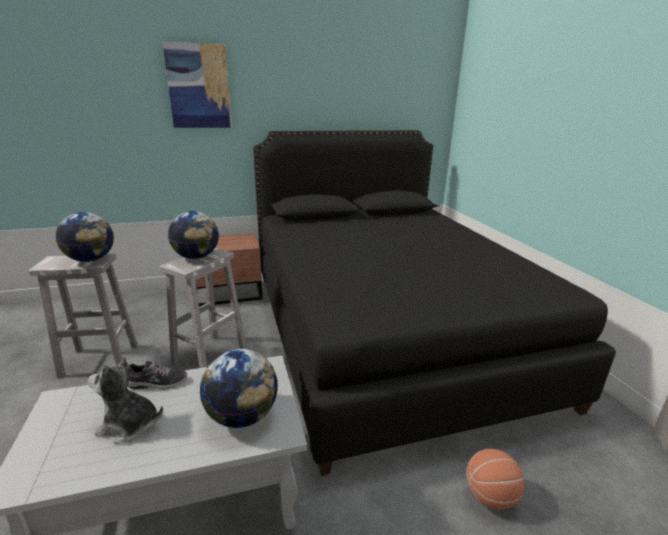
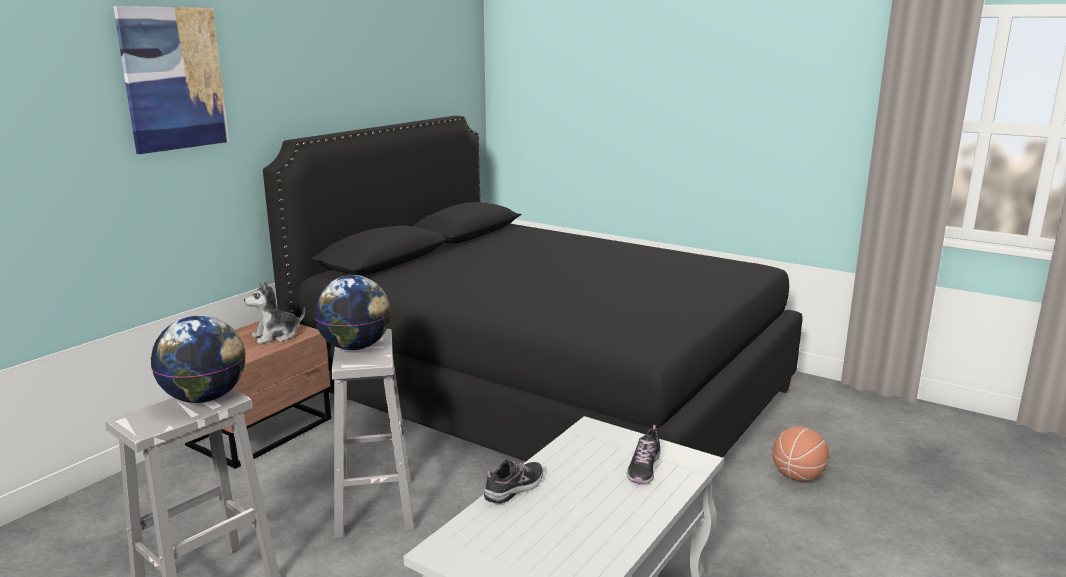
camera: 40 degrees left, 5 degrees down
(130, 425) = (565, 523): plush toy -> plush toy (276, 336)
(242, 416) = (644, 468): globe -> shoe

